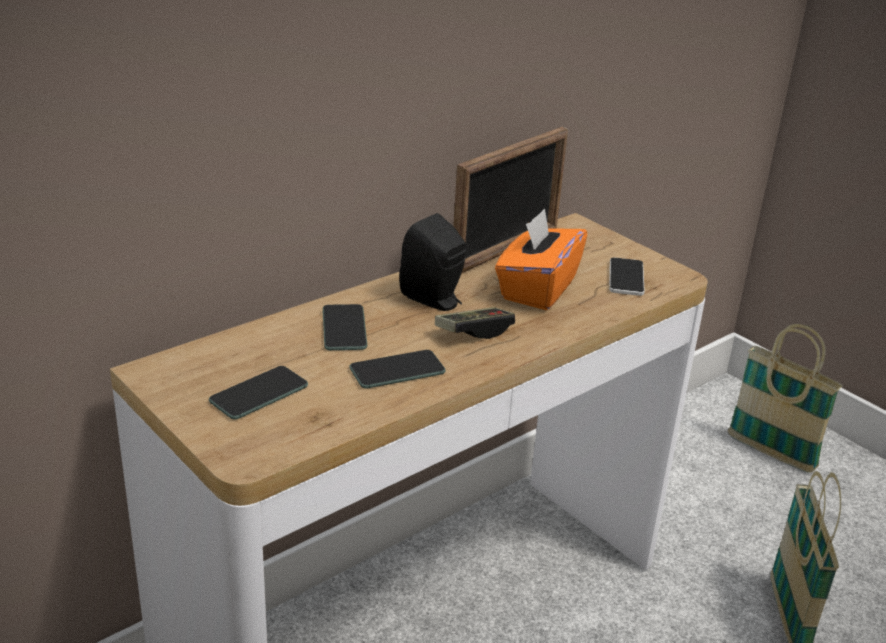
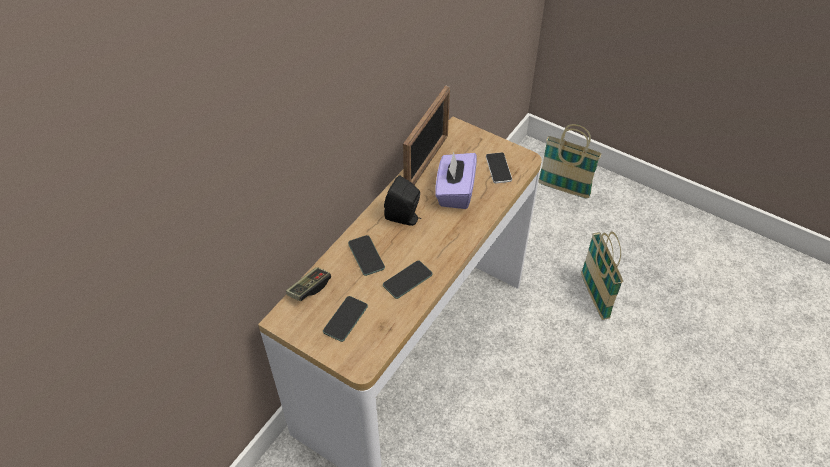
camera: 15 degrees left, 20 degrees up
(474, 332) = (435, 238): game controller -> game controller (309, 288)
(537, 289) = (455, 192): orange tissue box -> purple tissue box

